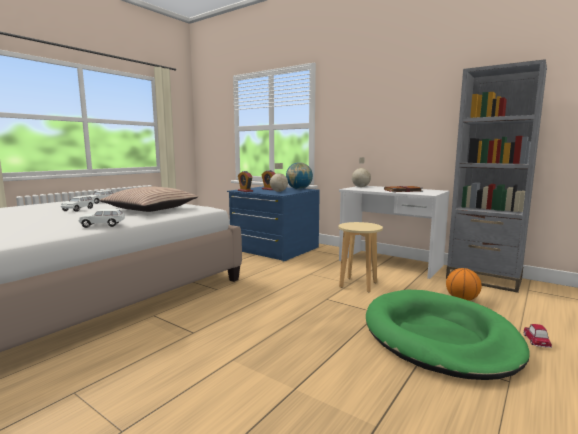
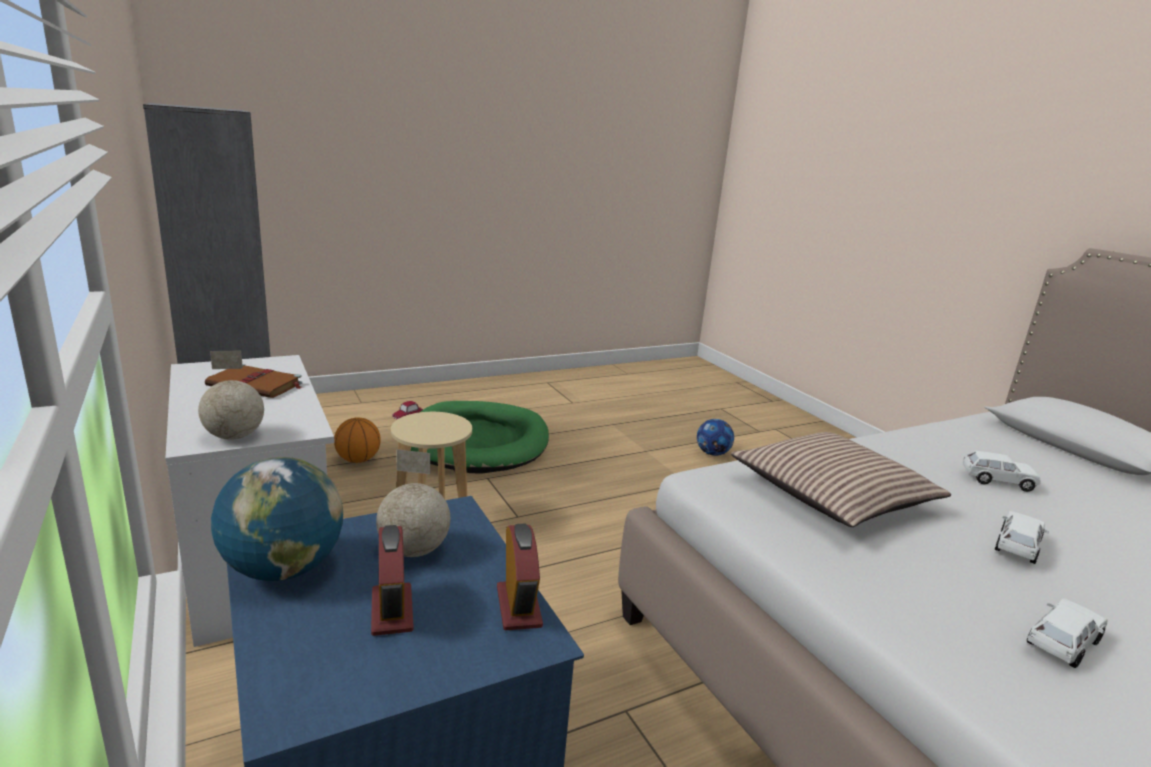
camera: 155 degrees left, 10 degrees up
(102, 225) = (870, 443): white toy car -> white toy car (997, 481)
(211, 420) = (712, 453): none -> football

